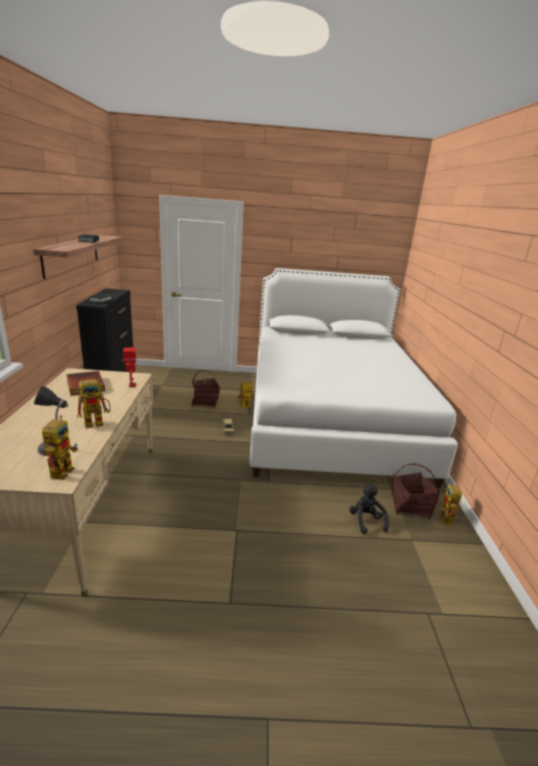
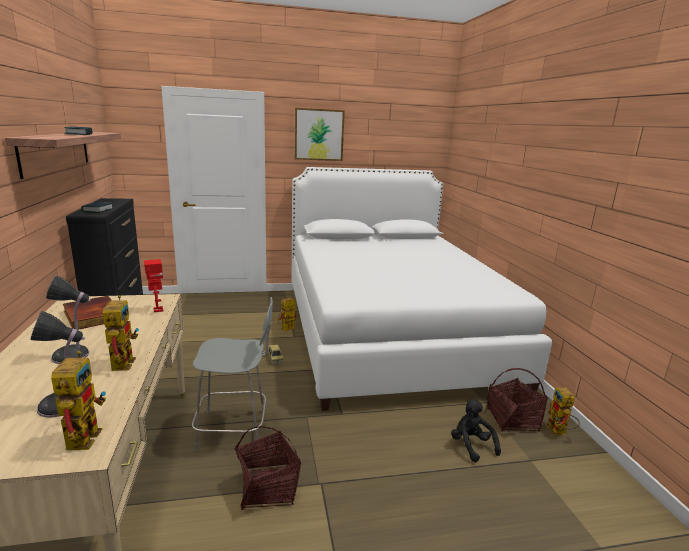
camera: 10 degrees left, 5 degrees down
(66, 414) = (73, 355): none -> table lamp
(98, 422) = (122, 361): toy robot -> toy robot turned 60 degrees counterclockwise
(183, 481) = (235, 429): none -> grey chair
(205, 402) = (238, 329): basket -> basket (267, 488)
(289, 240) = (319, 134): none -> picture

